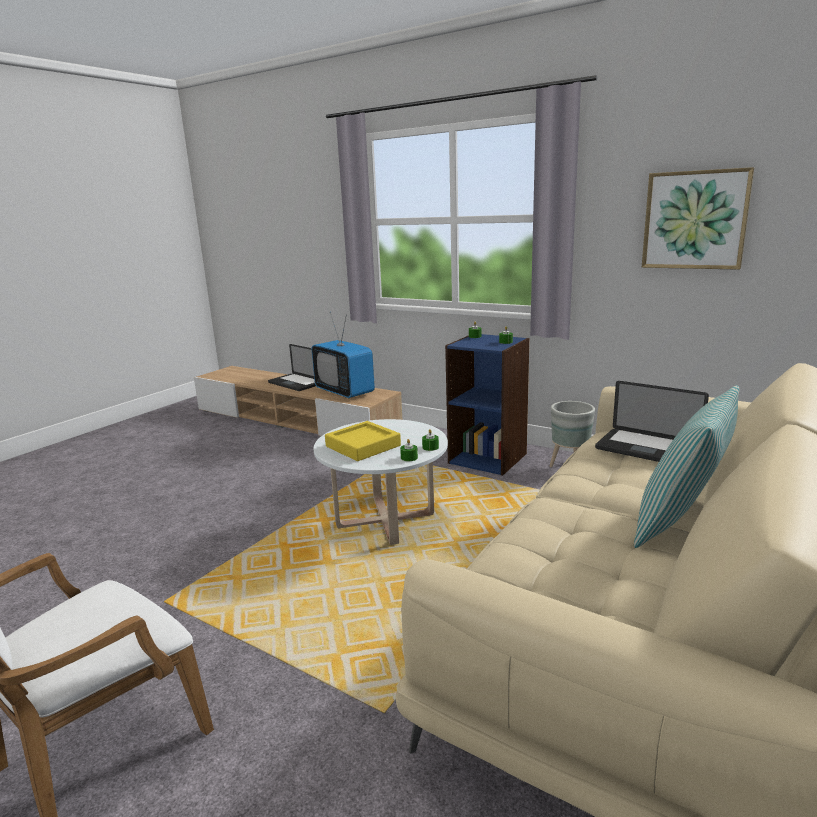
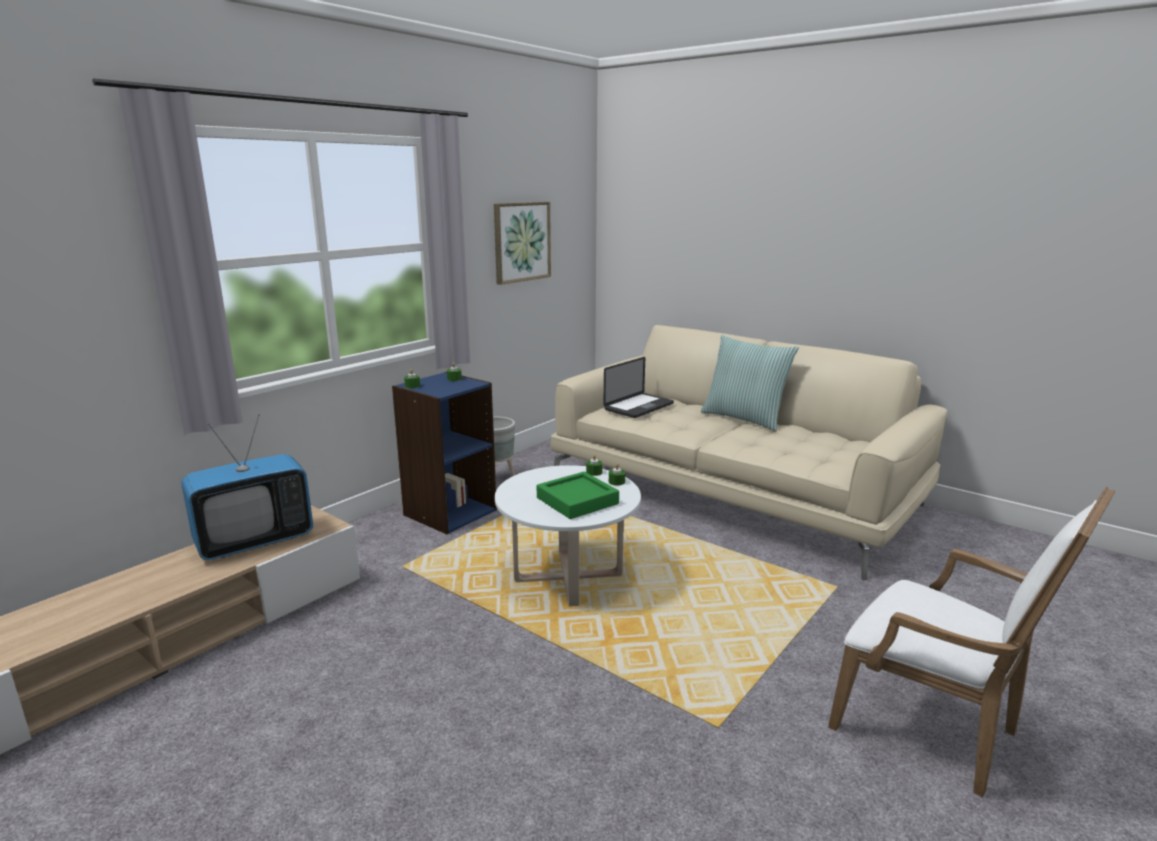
camera: 85 degrees left, 0 degrees up
(296, 383) = (133, 587): laptop -> none
(363, 446) = (577, 501): yellow tray -> green tray

